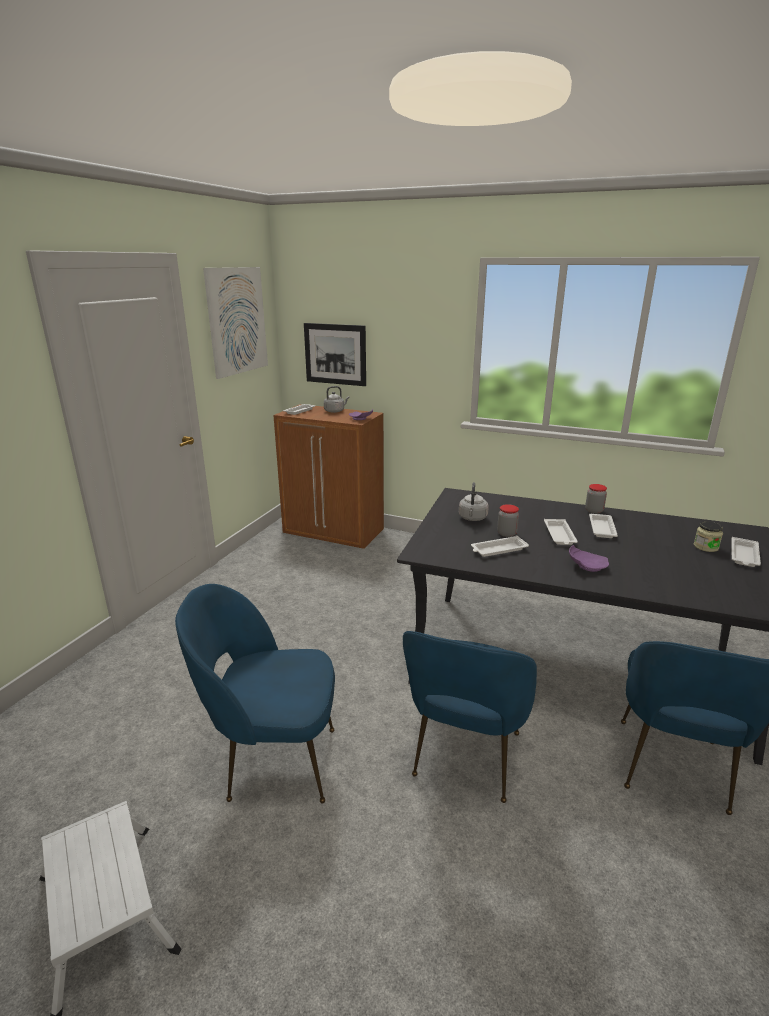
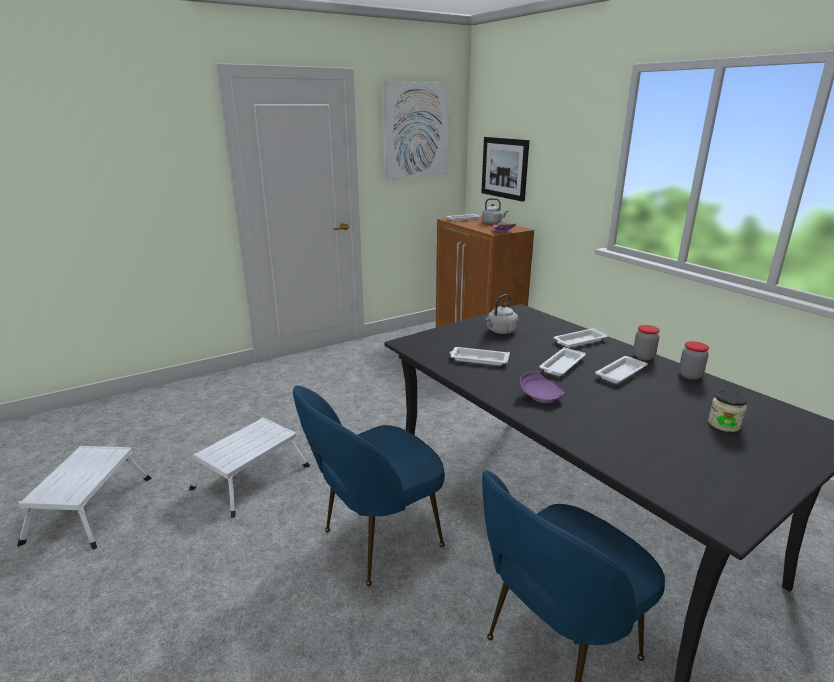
camera: 35 degrees right, 0 degrees up
(273, 763) = (251, 477): blue chair -> white step ladder
(506, 533) = (510, 350): jar -> jar (690, 375)
(744, 556) = (763, 448): white tray -> white tray (579, 341)

